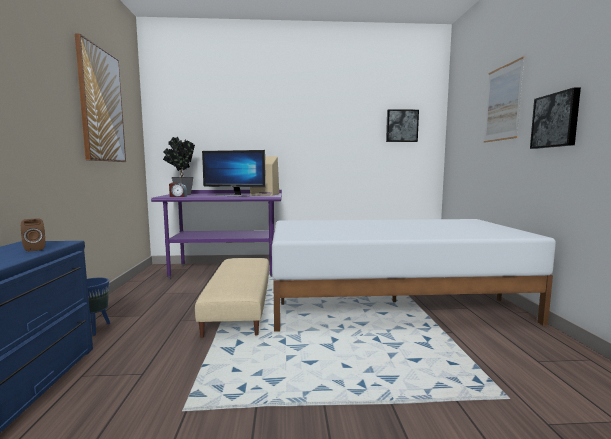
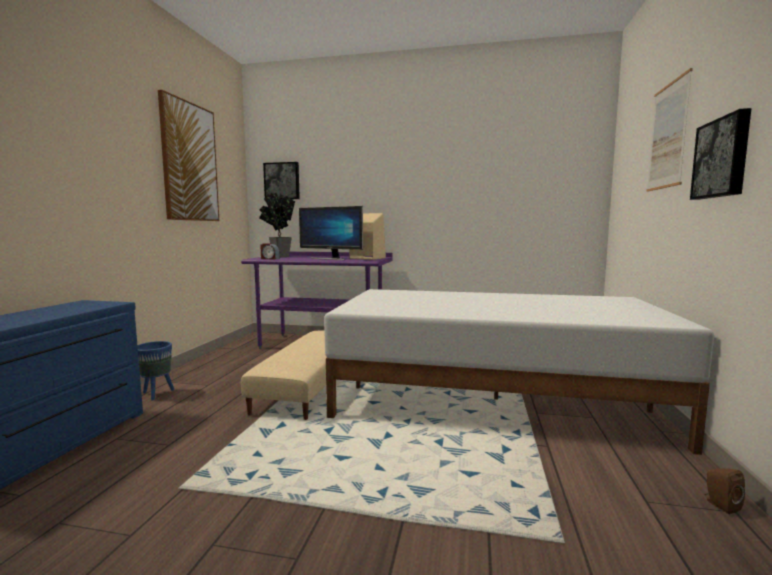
camera: 15 degrees right, 0 degrees up
(35, 249) = (81, 308): brown speaker -> brown speaker (720, 505)
(401, 126) = (547, 171): picture -> picture (282, 181)

